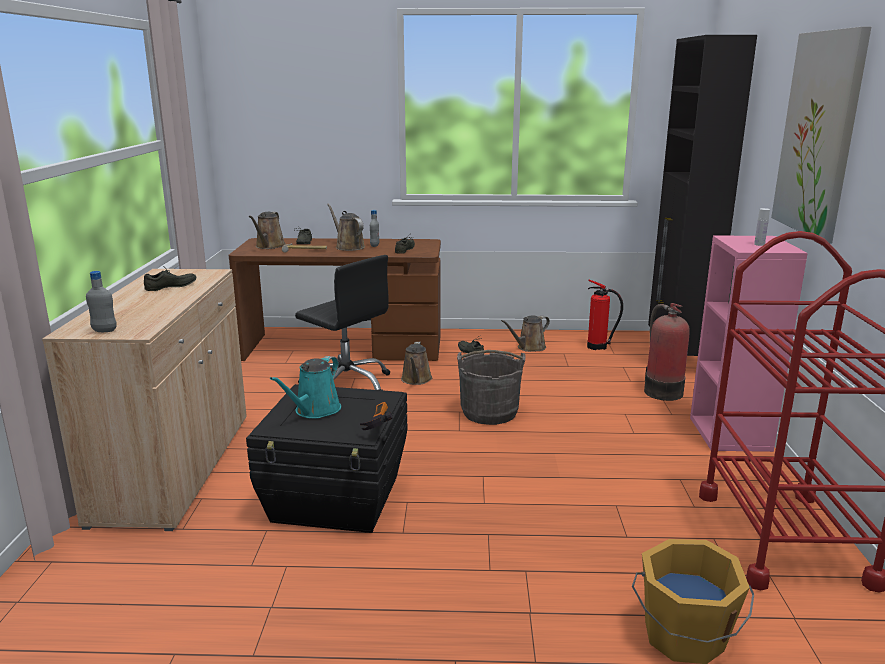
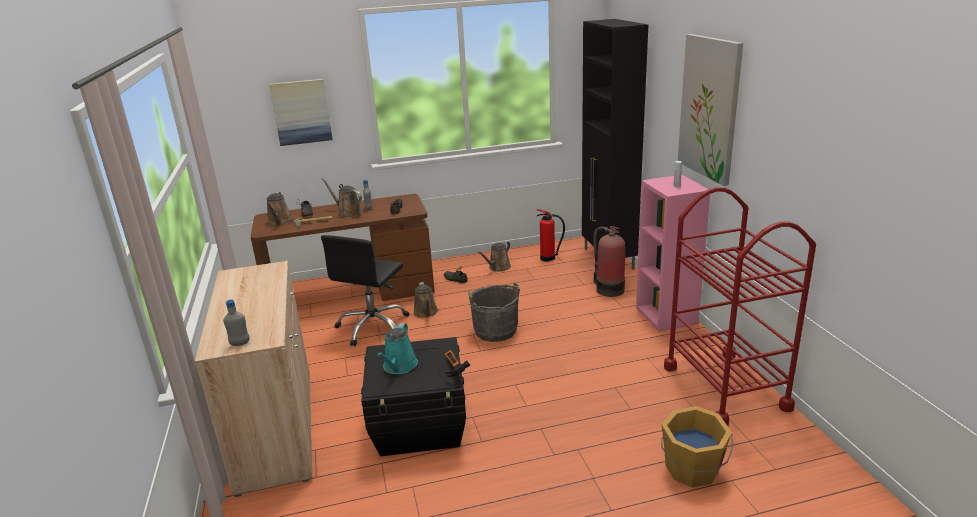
camera: 15 degrees left, 5 degrees up
(171, 287) = (254, 288): grey shoe -> none
(319, 126) = (301, 112): none -> picture
(347, 384) = (373, 327): black office chair -> black office chair turned 90 degrees clockwise

